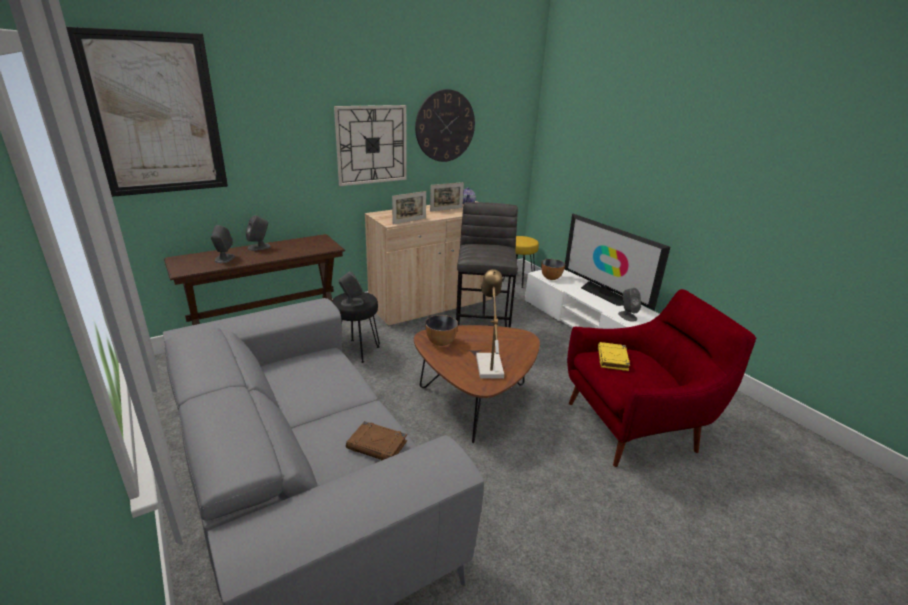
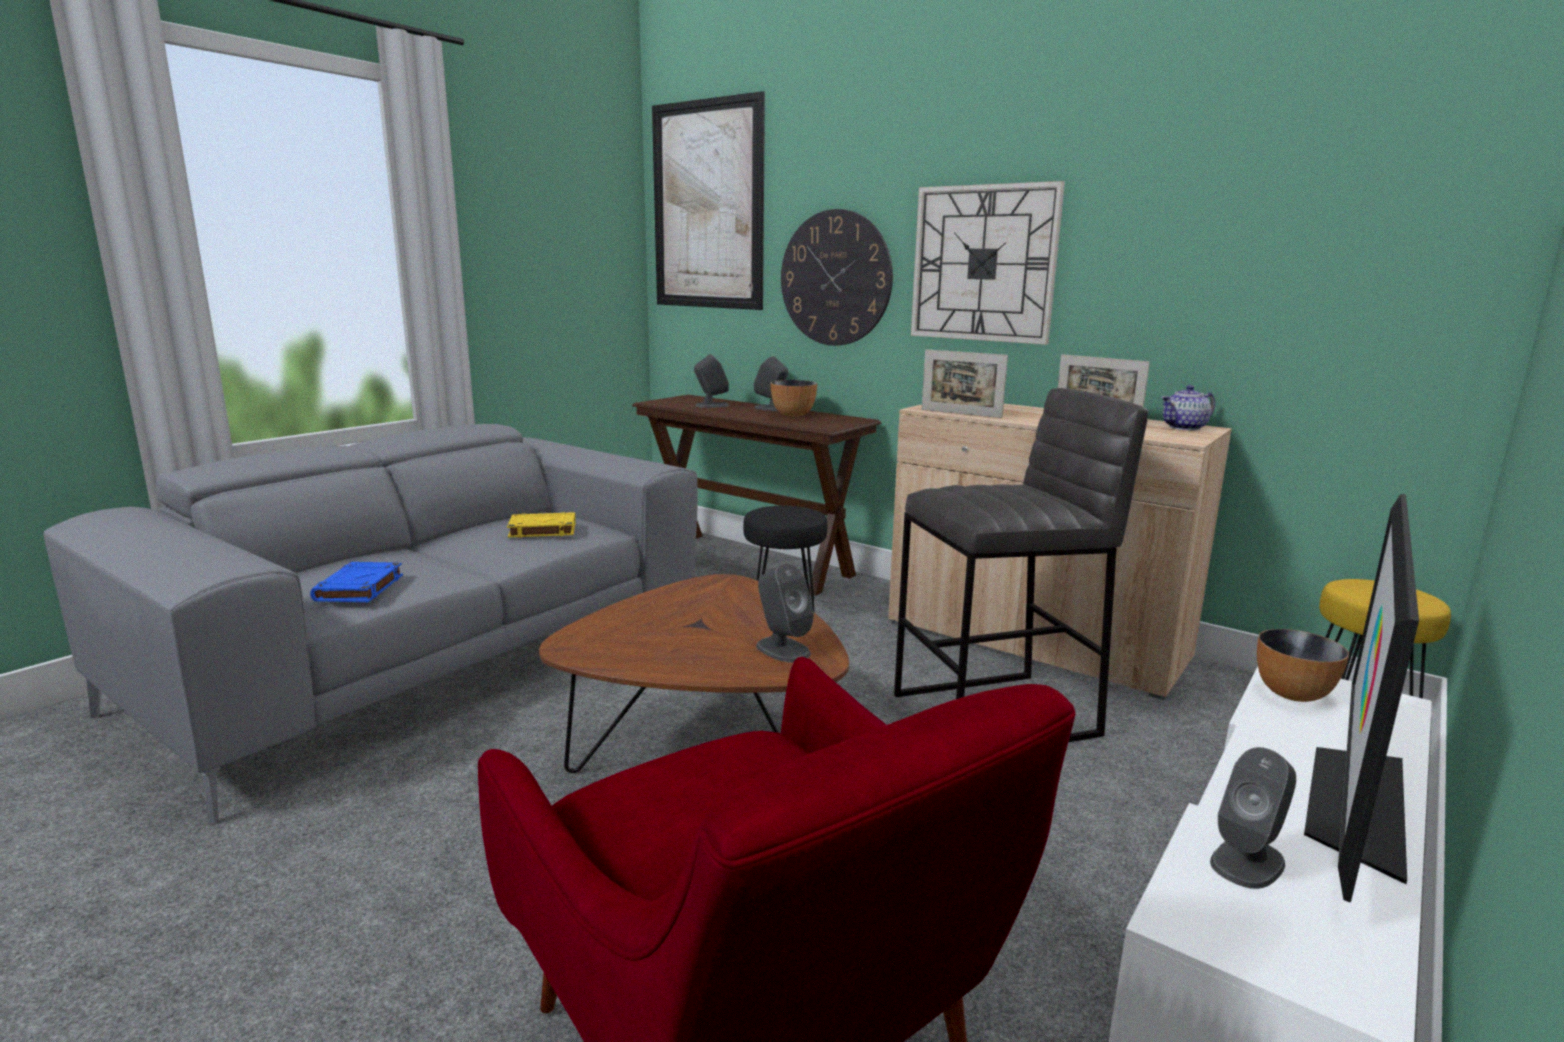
camera: 70 degrees right, 10 degrees down
(352, 302) = (770, 514): grey speaker -> grey speaker (782, 649)
(377, 445) = (359, 588): brown book -> blue book
(440, 342) = (710, 594): bowl -> bowl (793, 415)
(445, 126) = (1169, 230): wall clock -> wall clock (835, 278)
(488, 363) = (658, 641): table lamp -> none
(612, 359) = (749, 766): yellow book -> yellow book (541, 530)

